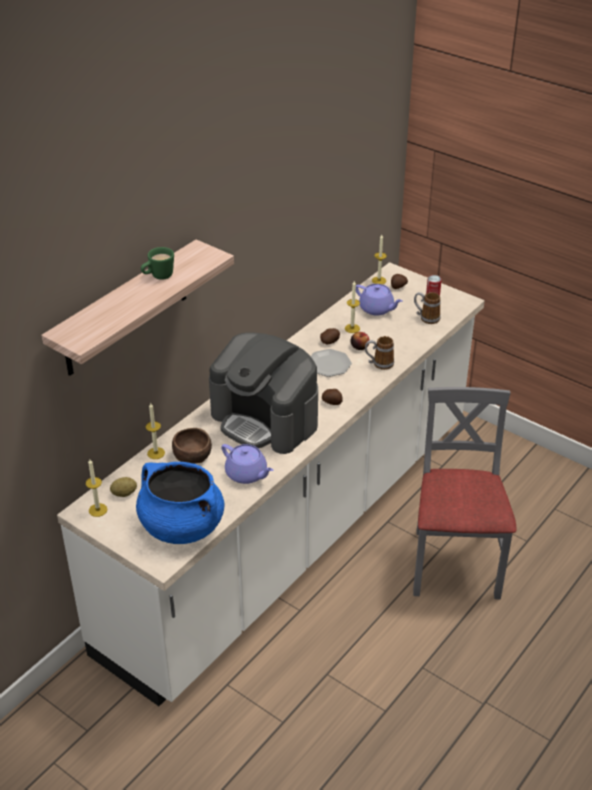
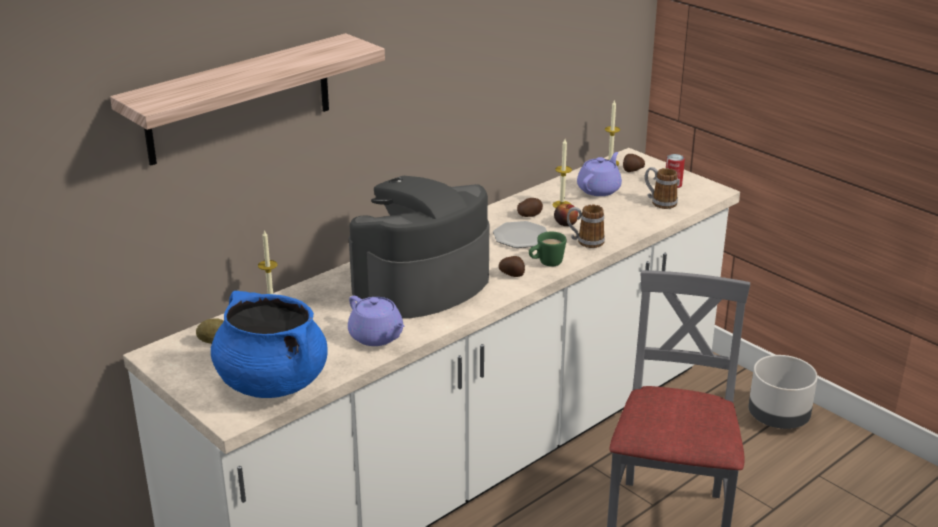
camera: 10 degrees right, 10 degrees down
(98, 510) = (174, 354): candle -> none
(158, 277) = (281, 59): green mug -> green mug (546, 263)
(193, 455) = (316, 311): brown bowl -> none
(265, 419) = (421, 284): coffee machine -> coffee machine turned 90 degrees clockwise
(377, 309) = (599, 189): purple teapot -> purple teapot turned 105 degrees counterclockwise
(518, 462) = (778, 418): none -> grey planter

